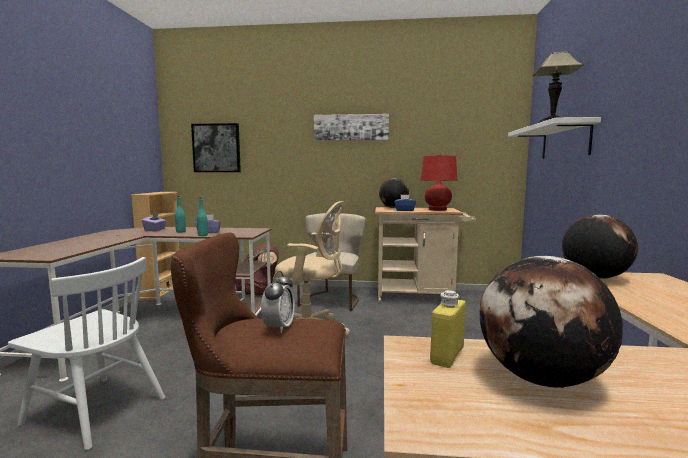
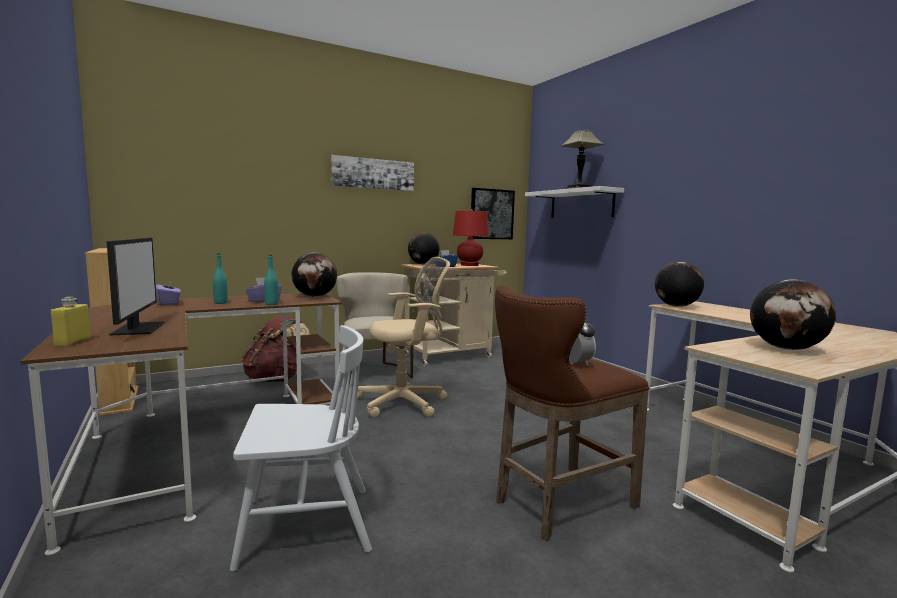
camera: 35 degrees left, 0 degrees up
(78, 245) = (137, 328): none -> monitor
(216, 148) = (192, 186): picture -> picture (491, 214)
(251, 231) = (315, 296): none -> globe
(447, 355) = (736, 348): yellow bottle -> yellow bottle (73, 342)

